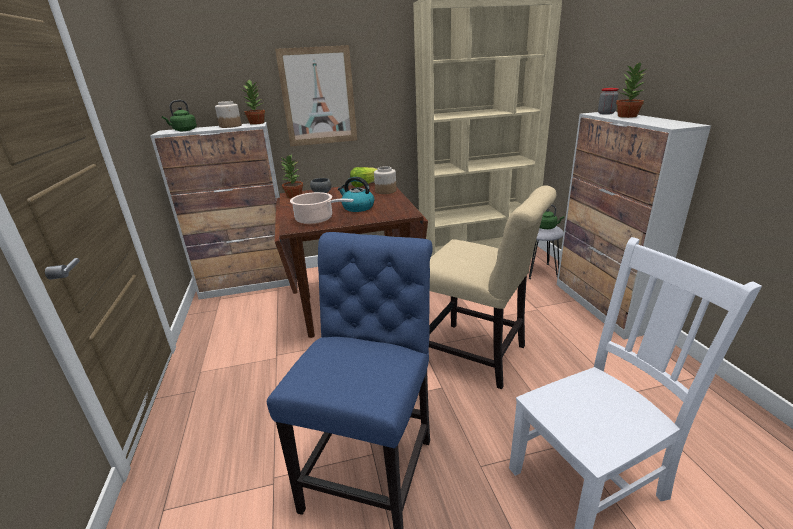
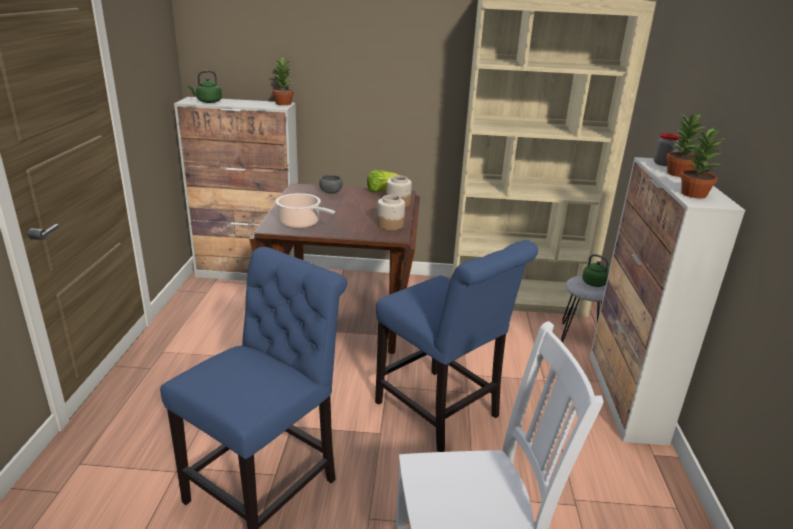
camera: 15 degrees right, 0 degrees up
(231, 126) = (255, 103): jar -> jar (390, 225)
(294, 196) = (301, 190): potted plant -> potted plant (693, 194)
(318, 97) = (356, 83): picture -> none
(357, 207) = (352, 218): kettle -> none
(479, 356) = (441, 413): beige chair -> blue chair

